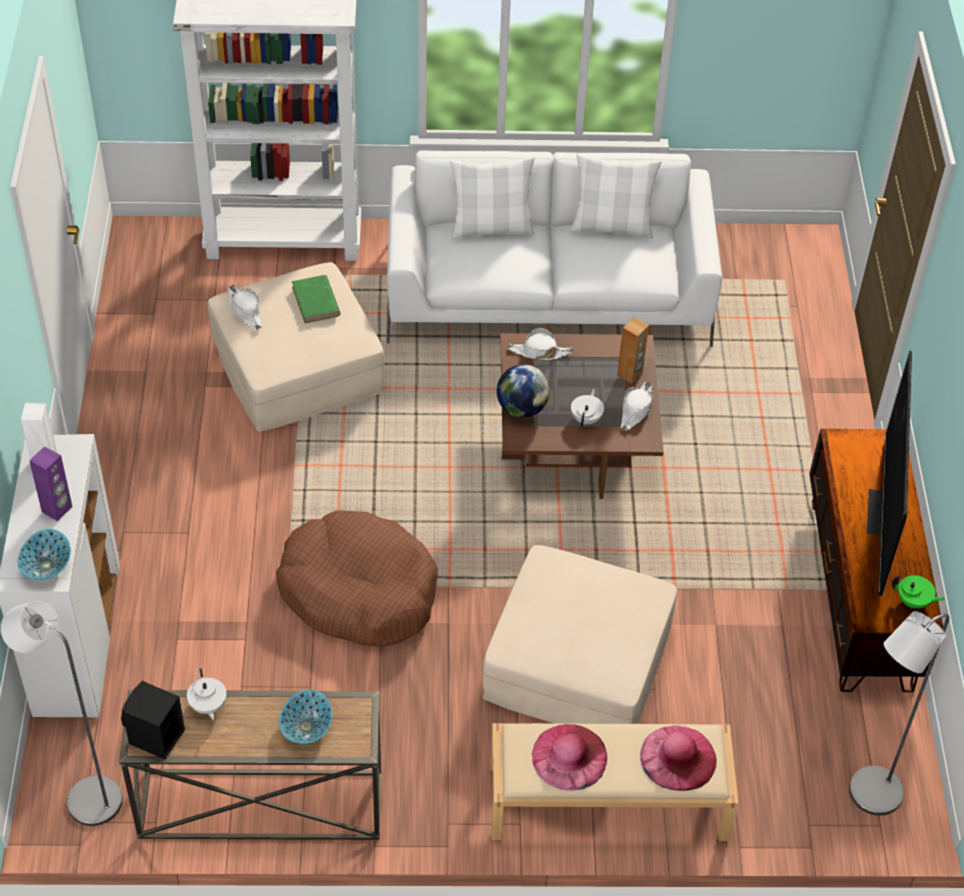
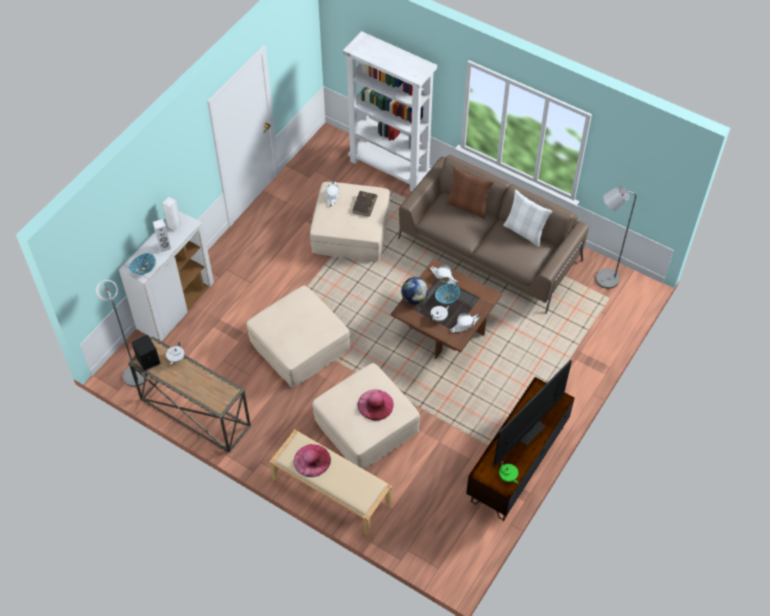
camera: 35 degrees right, 5 degrees up
(57, 509) = (164, 247): purple speaker -> white speaker
(307, 727) = (206, 388): bowl -> bowl (447, 298)
(316, 302) = (364, 205): green book -> brown book
(358, 591) = (300, 345): brown dog bed -> beige ottoman
(491, 227) = (467, 206): white pillow -> brown pillow
(548, 292) = (490, 249): white sofa -> brown sofa
(630, 374) = (476, 307): brown speaker -> none
(678, 758) = (356, 486): pink hat -> pink hat (375, 404)
(867, 797) = (443, 553): grey floor lamp -> grey floor lamp (602, 279)

